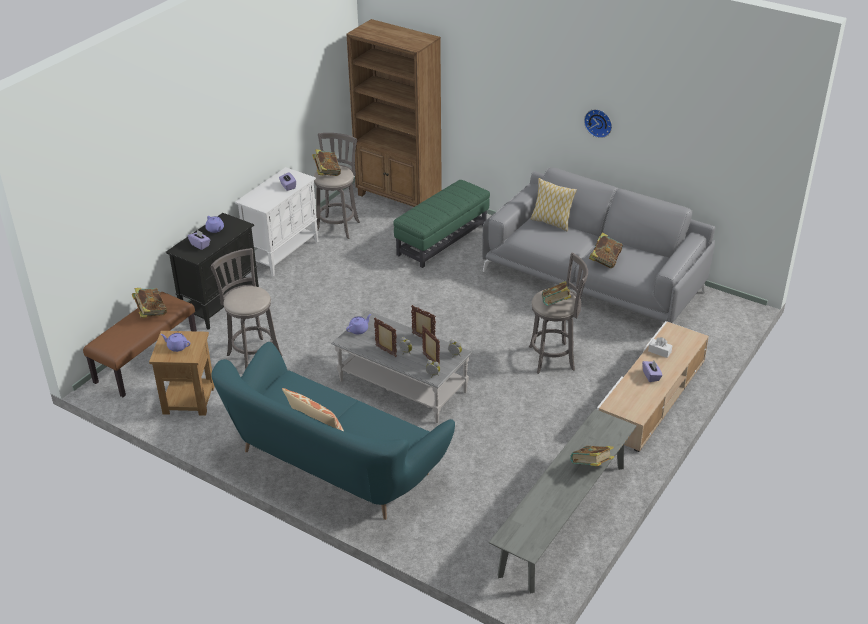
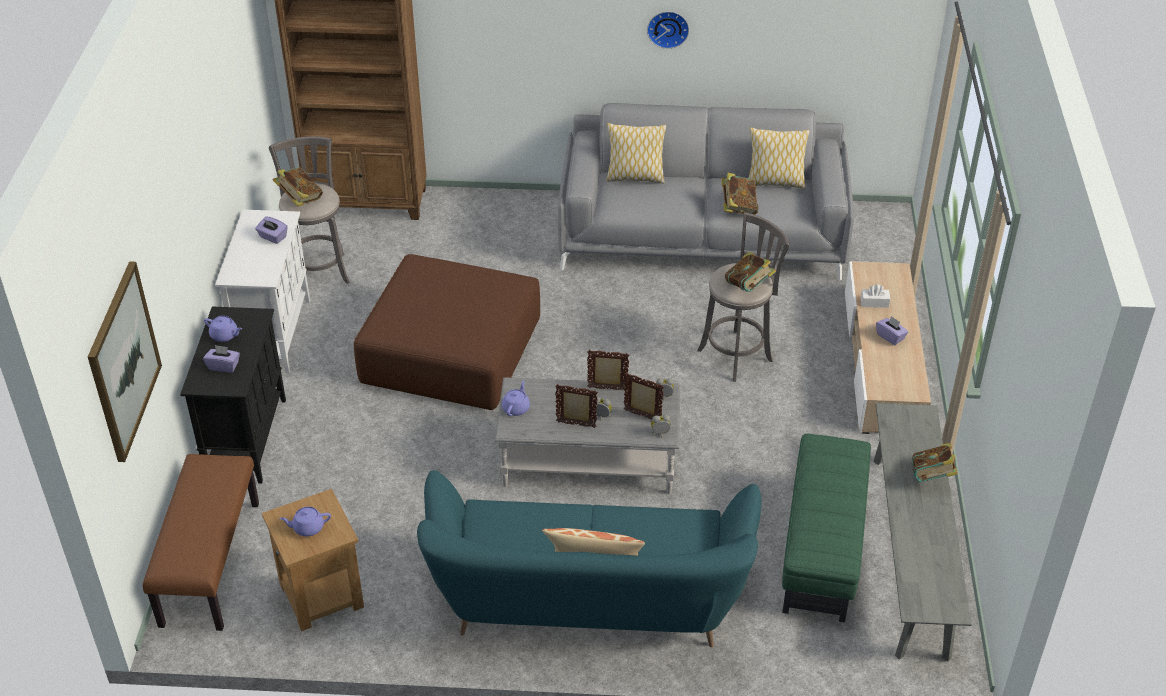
camera: 30 degrees left, 5 degrees up
(106, 207) = (123, 361): none -> picture
(151, 312) = (204, 491): book -> none
(252, 354) = (355, 494): grey stool -> none
(374, 295) = (450, 351): none -> brown ottoman
(442, 240) = (474, 243): green ottoman -> green ottoman (821, 549)
(645, 253) = (775, 182): none -> pillow

